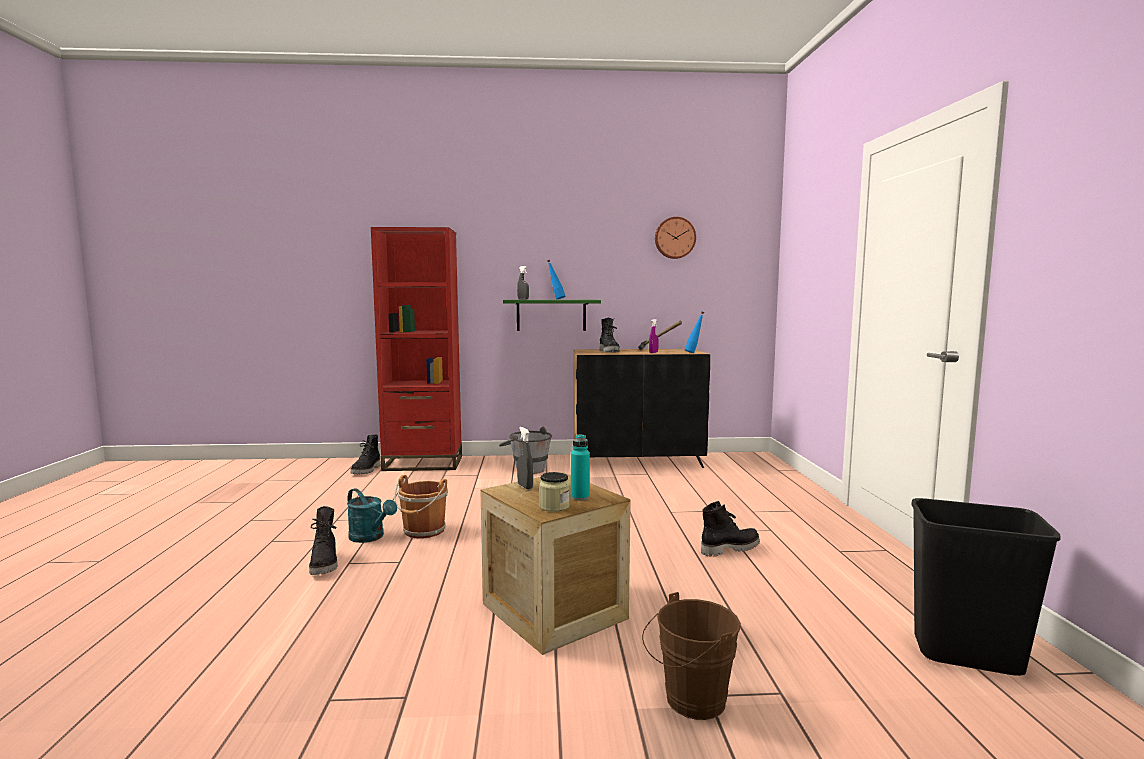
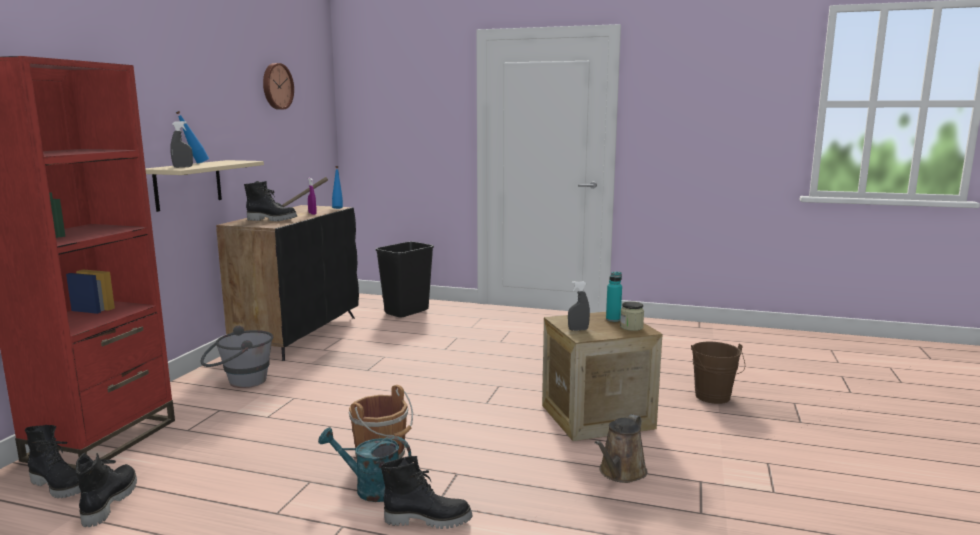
camera: 70 degrees left, 5 degrees up
(370, 537) = (370, 489): turquoise watering can -> turquoise watering can turned 135 degrees counterclockwise
(416, 639) = (620, 473): none -> brown watering can
(551, 315) = (188, 184): green shelf -> beige shelf
(729, 548) = (530, 348): black boot -> black boot (108, 502)
(967, 654) = (681, 335): black trash can -> black trash can (406, 312)

